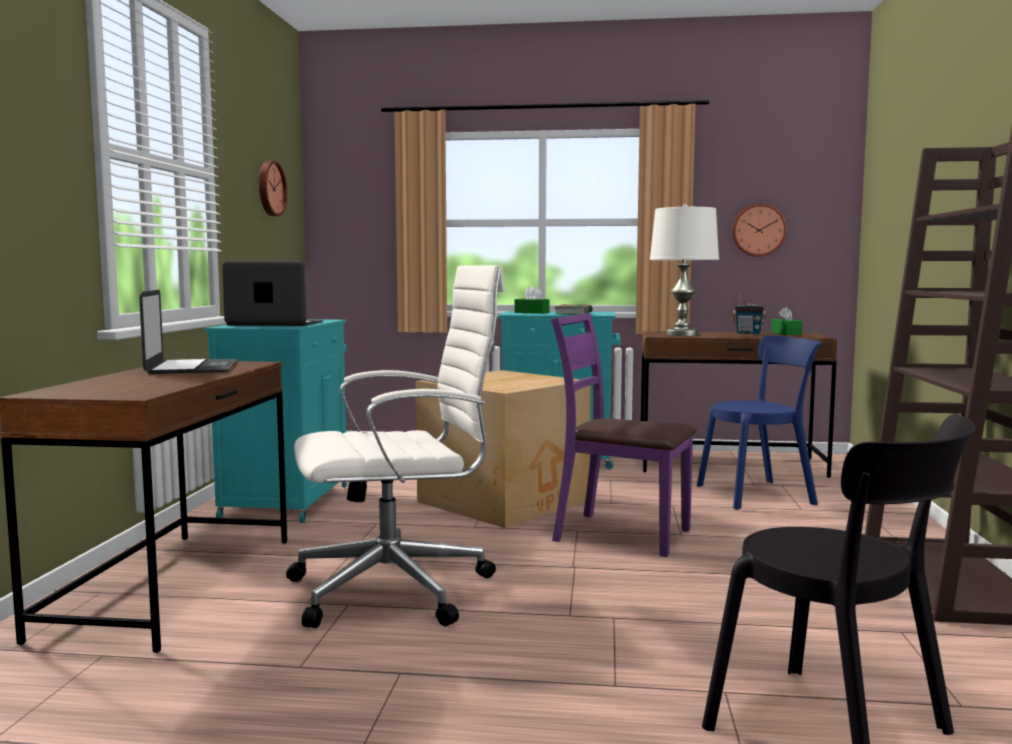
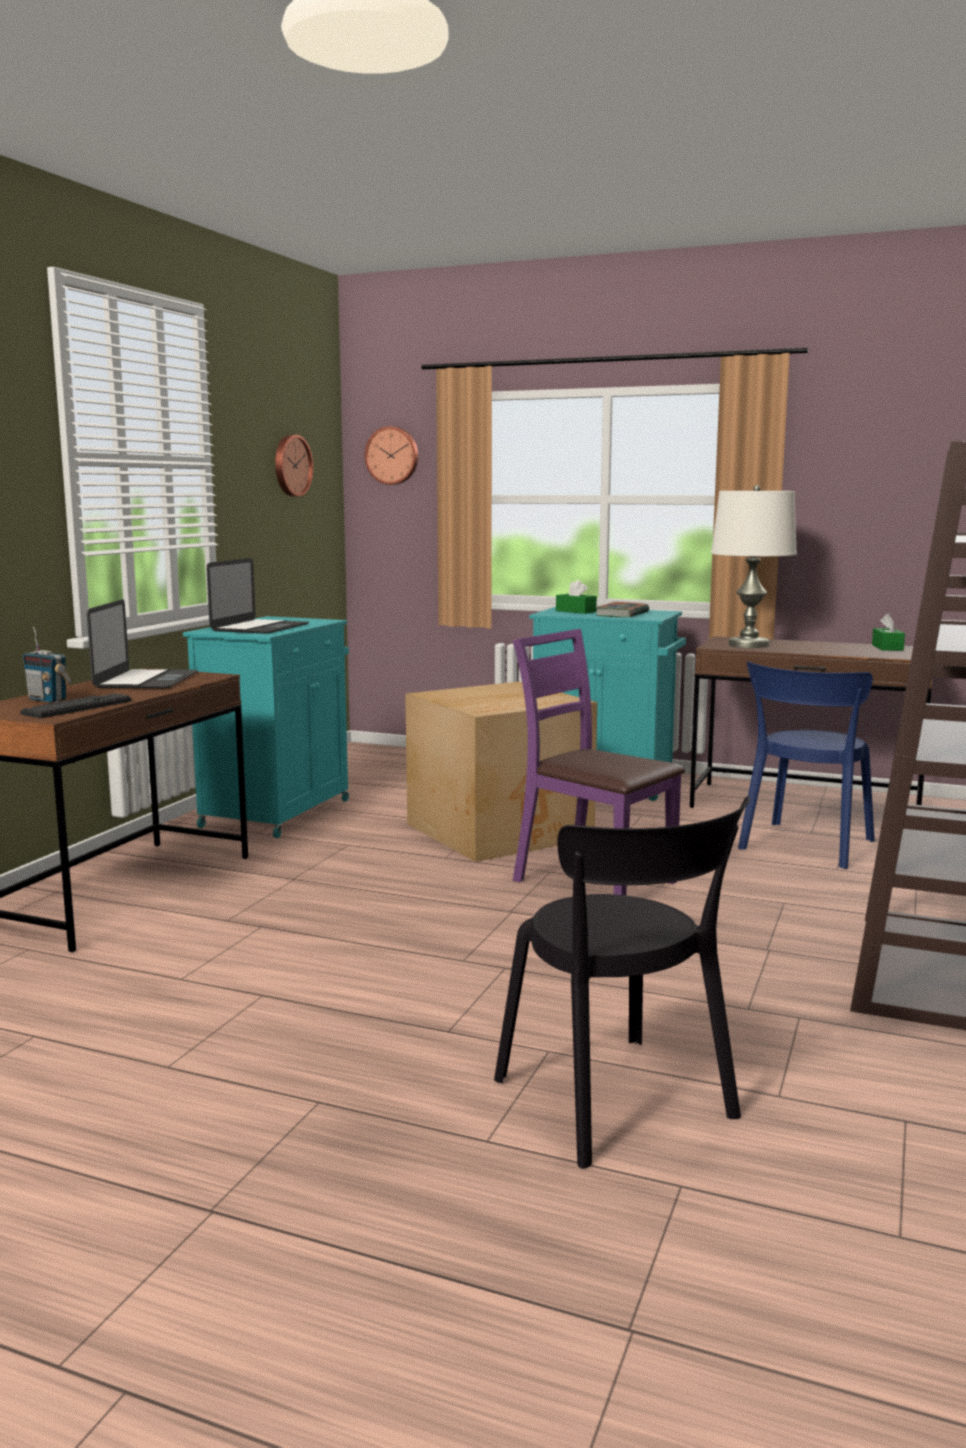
camera: 15 degrees right, 5 degrees up
(151, 387) = (77, 707): none -> keyboard
(275, 324) = (260, 627): laptop -> laptop turned 90 degrees clockwise
(398, 589) = (318, 916): white office chair -> none
(748, 333) = (837, 646): radio -> radio (48, 700)
(758, 230) = (871, 512): wall clock -> wall clock (392, 455)
(760, 494) = (804, 847): blue chair -> blue chair turned 120 degrees clockwise

